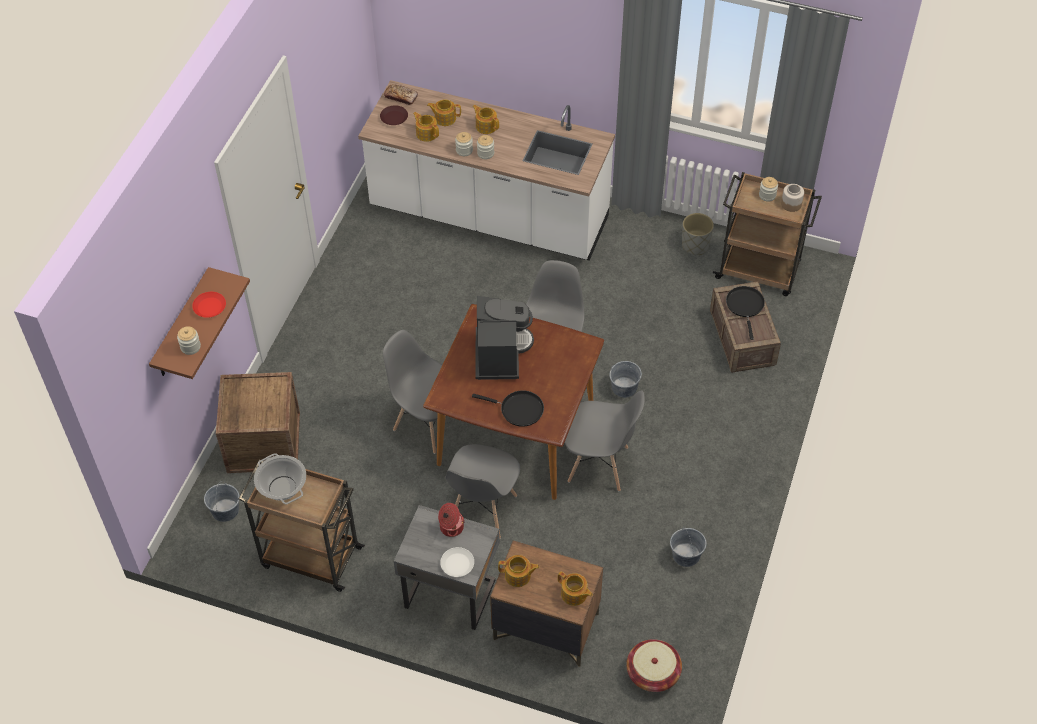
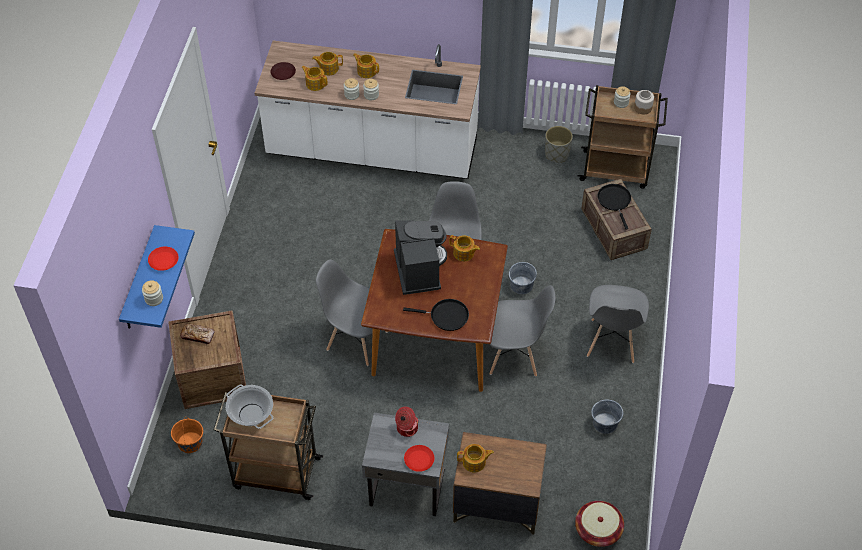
camera: 10 degrees left, 0 degrees up
(182, 325) = (139, 280): brown shelf -> blue shelf
(225, 511) = (190, 443): grey bucket -> orange bucket
(401, 97) = (285, 54): bread -> bread (198, 336)
(457, 564) = (419, 460): white plate -> red plate
(482, 510) = (420, 410): grey chair -> grey chair (612, 342)
(574, 594) = (527, 471): teapot -> teapot (464, 253)

